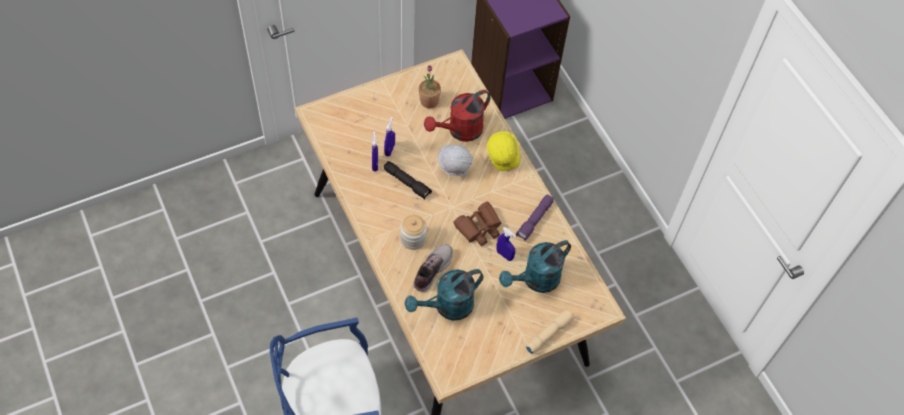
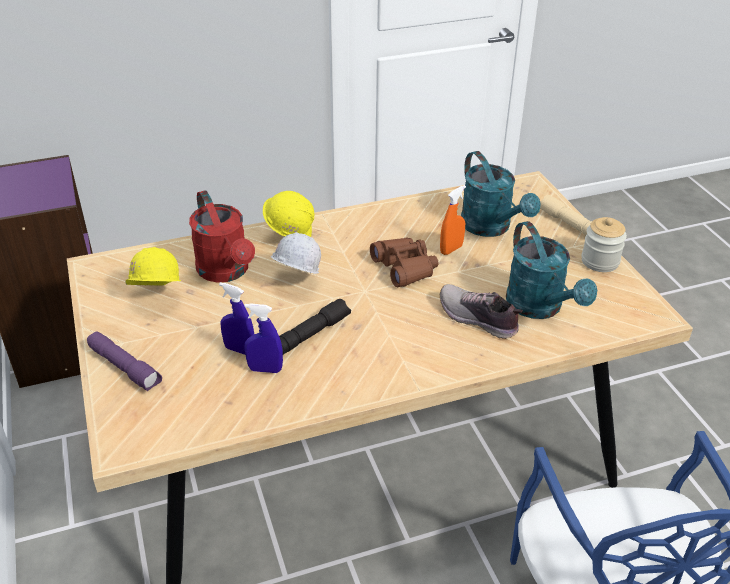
camera: 80 degrees left, 20 degrees down
(413, 239) = (419, 334): jar -> jar (600, 261)
(429, 101) = (155, 299): potted plant -> yellow hard hat
(504, 255) = (451, 249): blue spray bottle -> orange spray bottle
(535, 221) = (397, 220): purple flashlight -> purple flashlight (125, 367)

